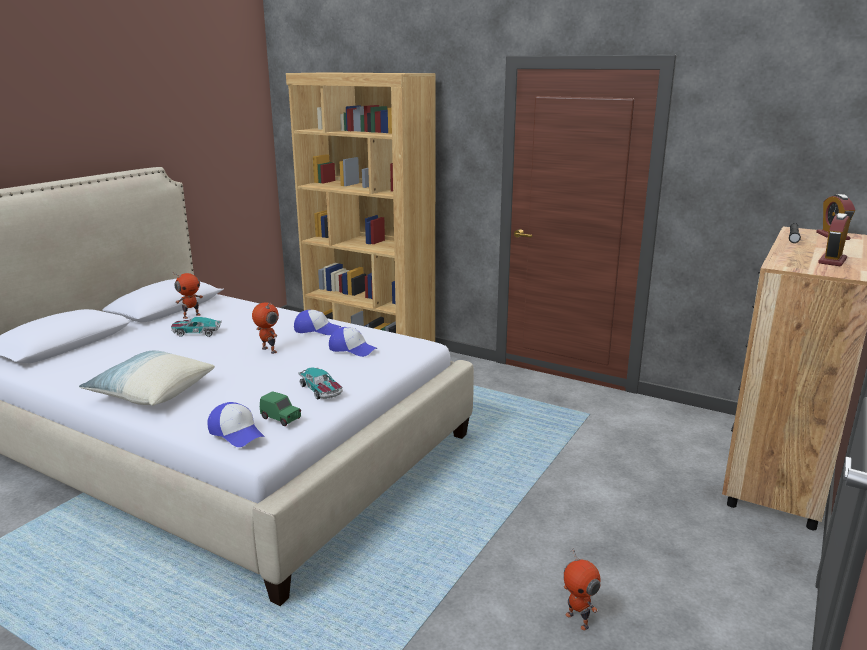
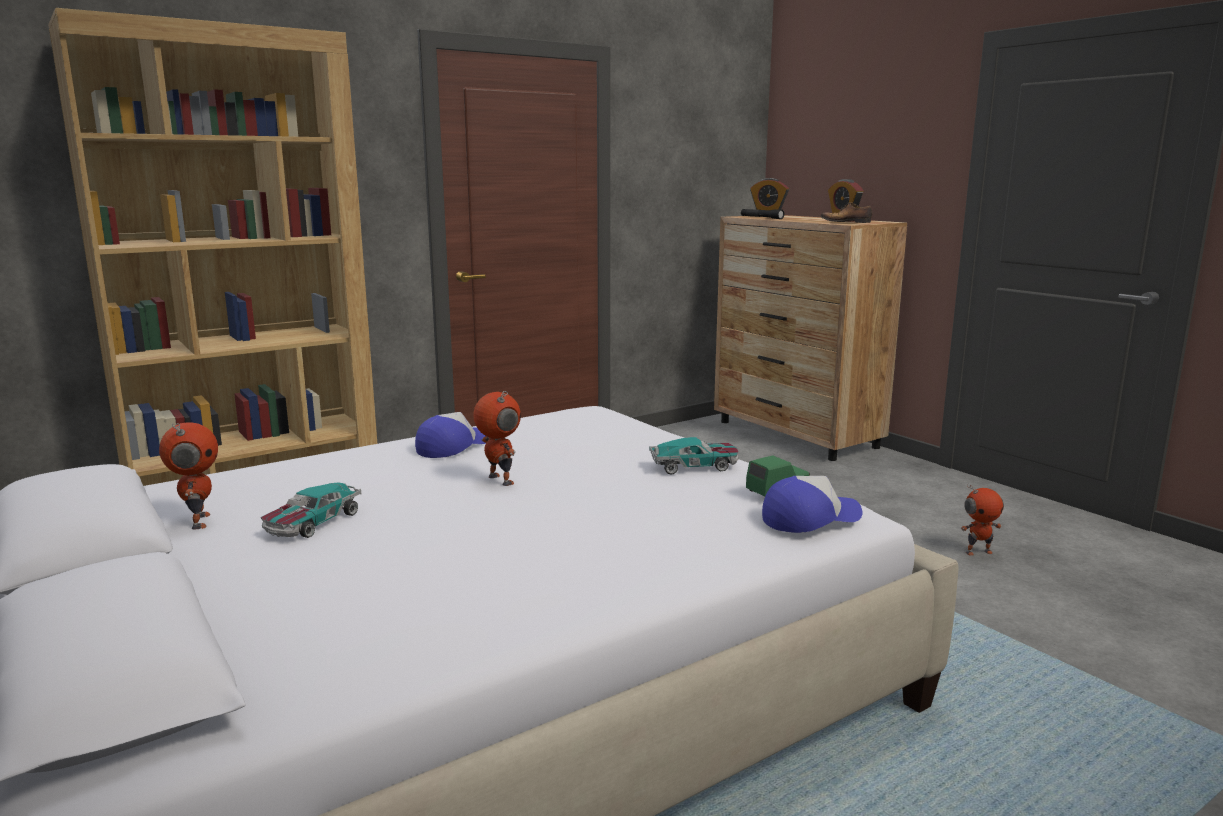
camera: 65 degrees left, 5 degrees down
(151, 393) = (588, 573): pillow -> none
(268, 350) = (499, 480): toy robot -> toy robot turned 75 degrees clockwise
(352, 349) = (564, 438): cap -> none
(801, 263) = (846, 222): none -> shoe

